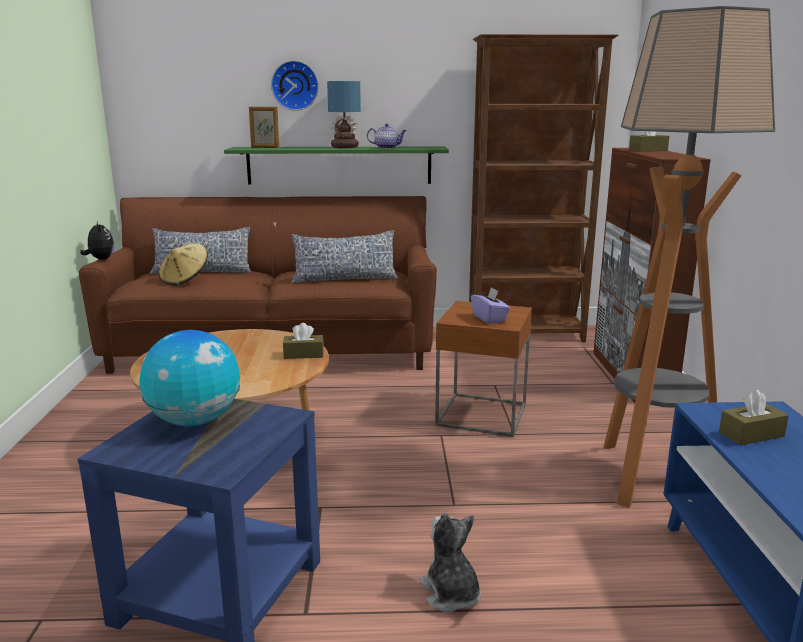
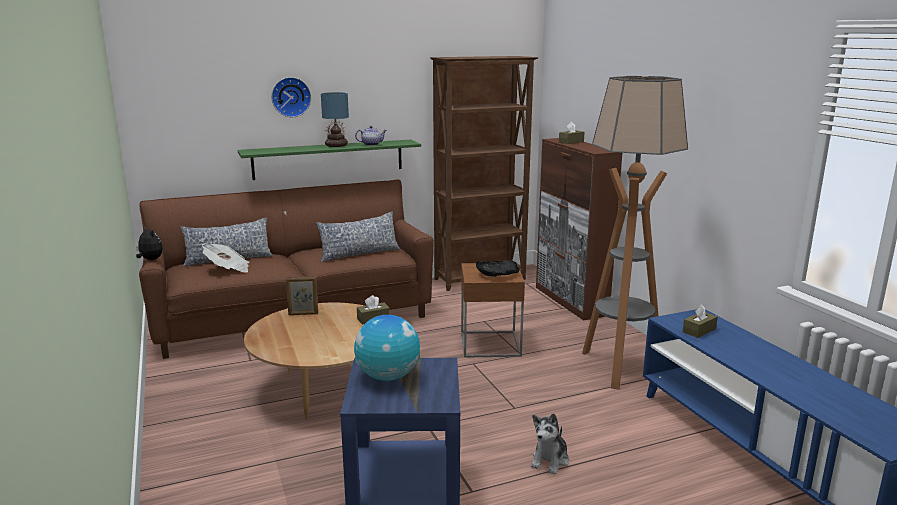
camera: 20 degrees left, 0 degrees up
(185, 280) = (228, 269): beige hat -> newspaper
(265, 147) = (270, 149): picture frame -> picture frame (303, 314)
(451, 594) = (550, 460): plush toy -> plush toy turned 105 degrees counterclockwise
(489, 318) = (497, 275): purple tissue box -> black bowl

